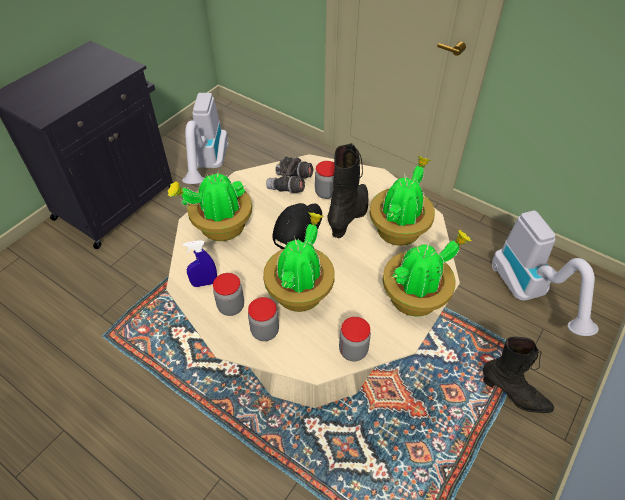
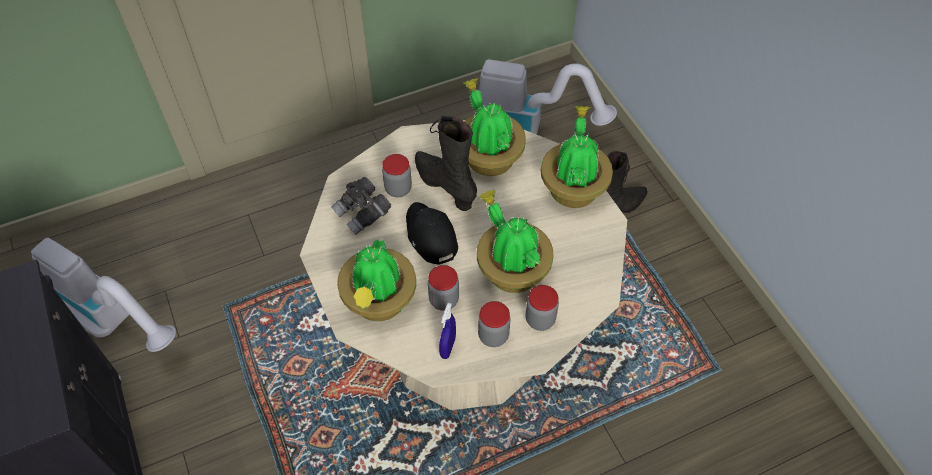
camera: 60 degrees left, 5 degrees up
(353, 350) = (601, 262): jar -> jar (444, 300)

